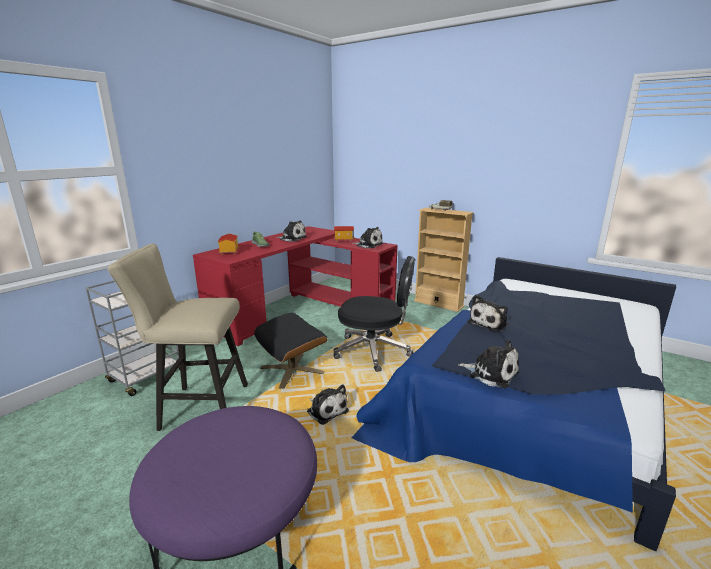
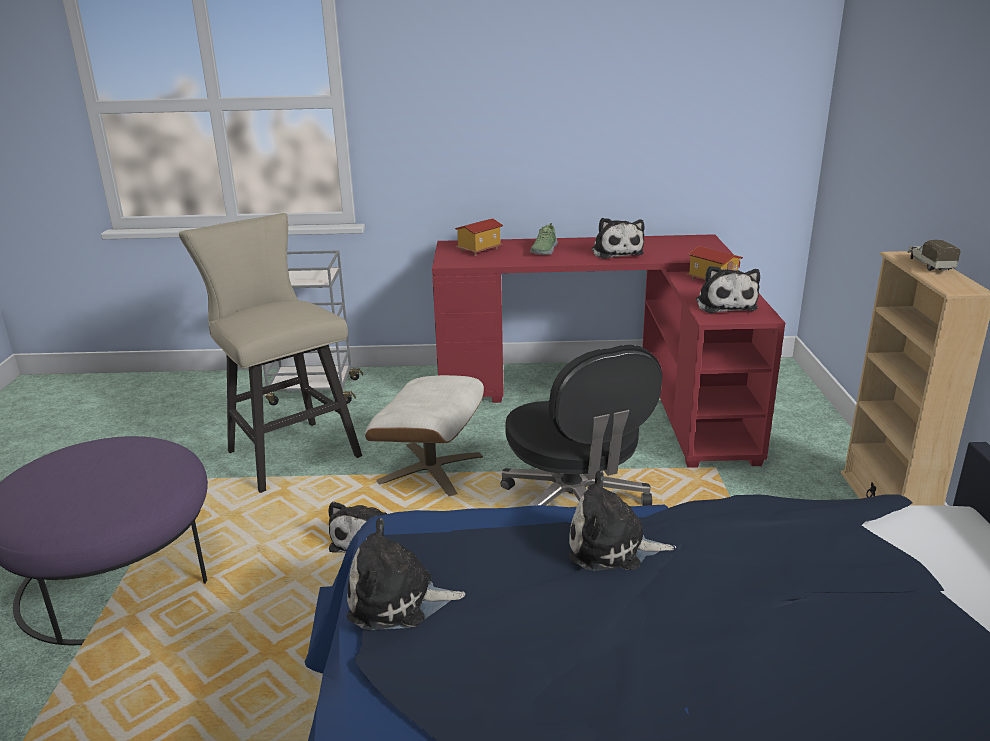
camera: 55 degrees right, 5 degrees up
(292, 370) = (431, 469): black ottoman -> beige ottoman
(491, 373) = (398, 600): plush toy -> plush toy turned 90 degrees clockwise

